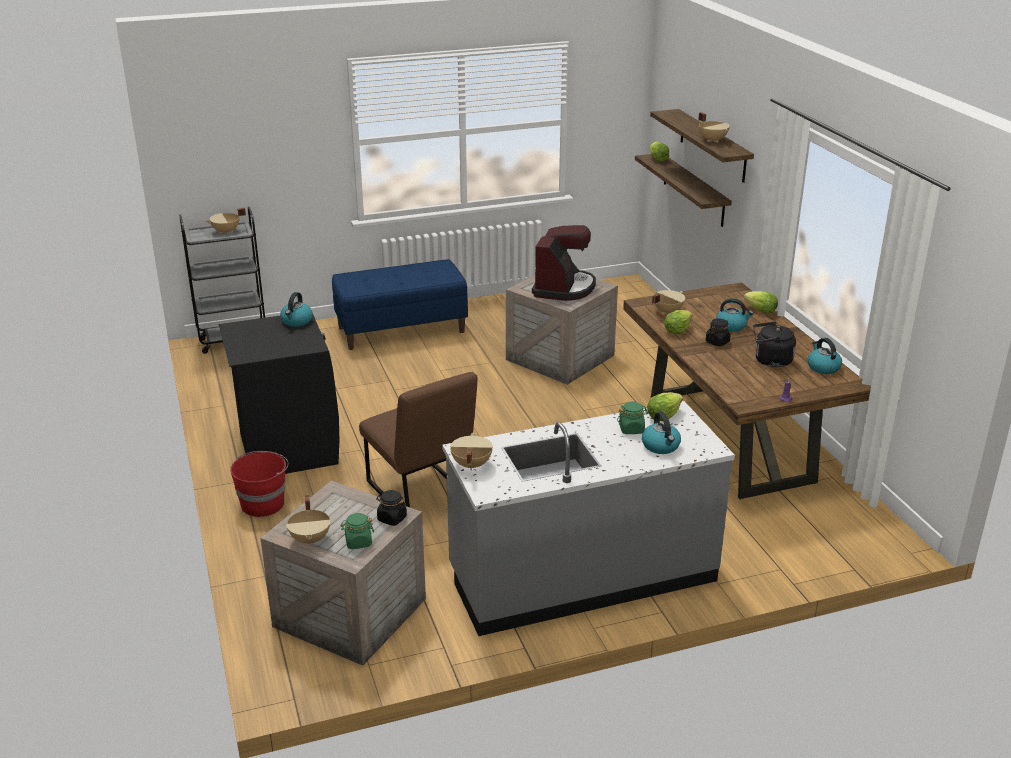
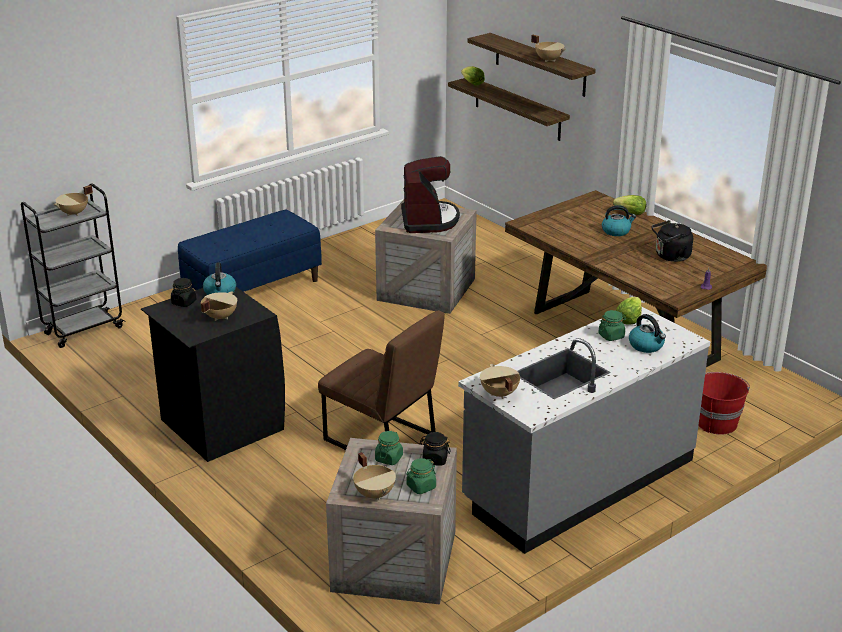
camera: 20 degrees left, 0 degrees up
(263, 504) = (236, 482): red bucket -> red bucket (716, 422)
(350, 508) = (389, 458): none -> green jar
(667, 311) = (551, 227): beige cooking pot -> beige cooking pot (219, 317)
(677, 330) = (573, 243): lettuce -> none
(717, 342) = (615, 247): black jar -> black jar (184, 302)
(823, 367) = (716, 255): kettle -> none

